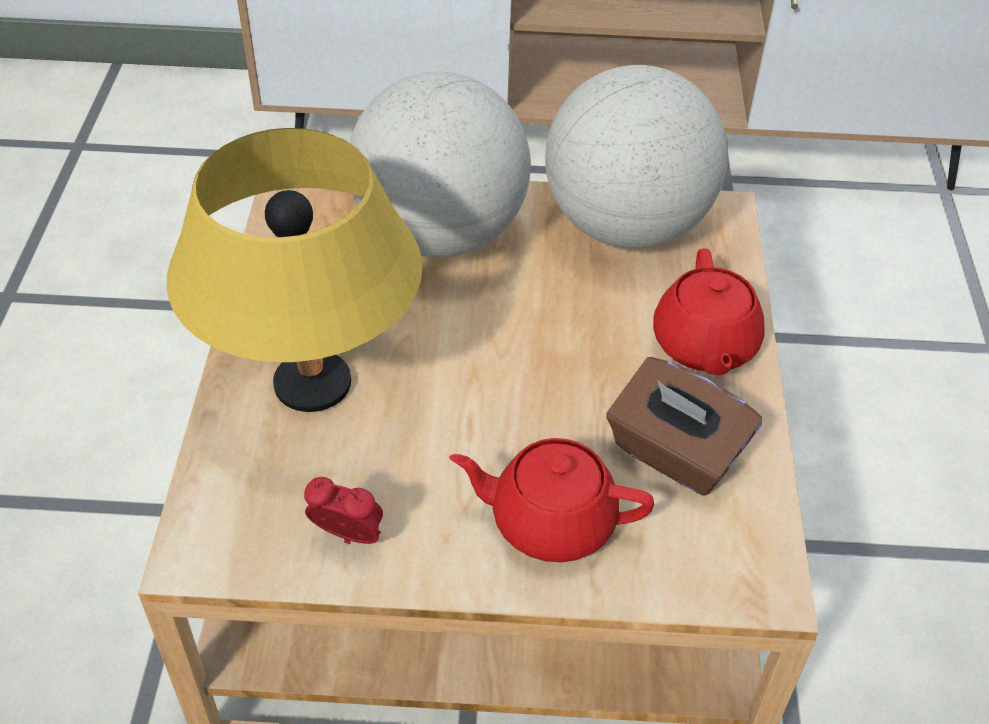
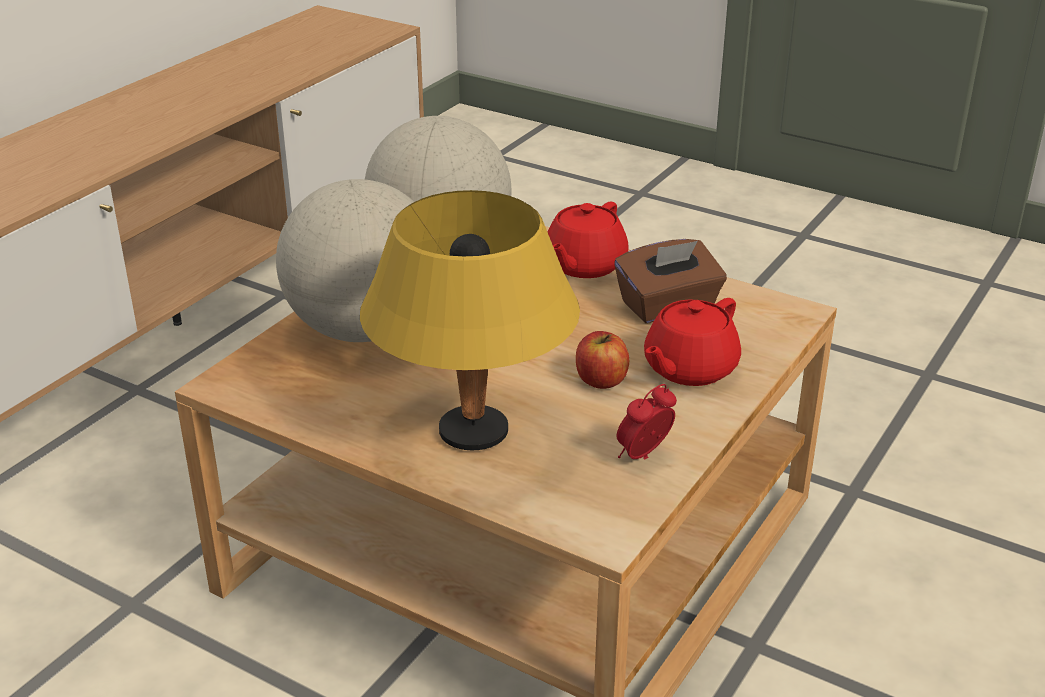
camera: 60 degrees left, 15 degrees down
(473, 449) = (601, 380): none -> apple
(704, 345) = (584, 265): red teapot -> red teapot turned 90 degrees clockwise

